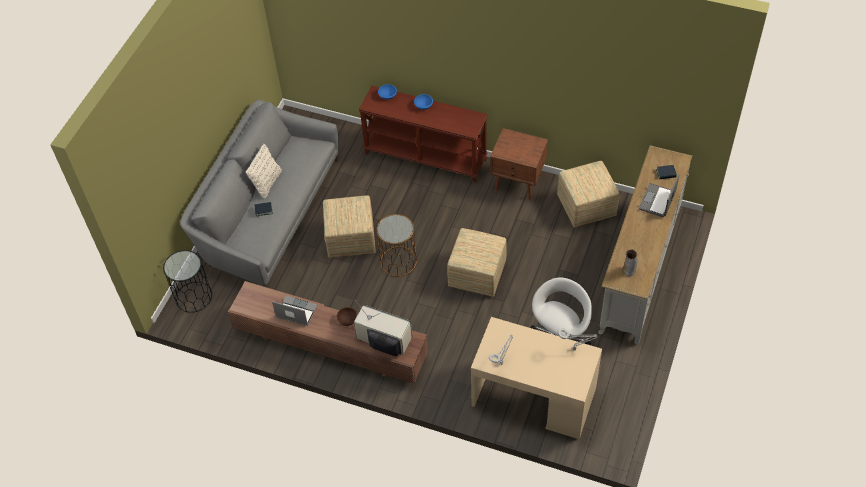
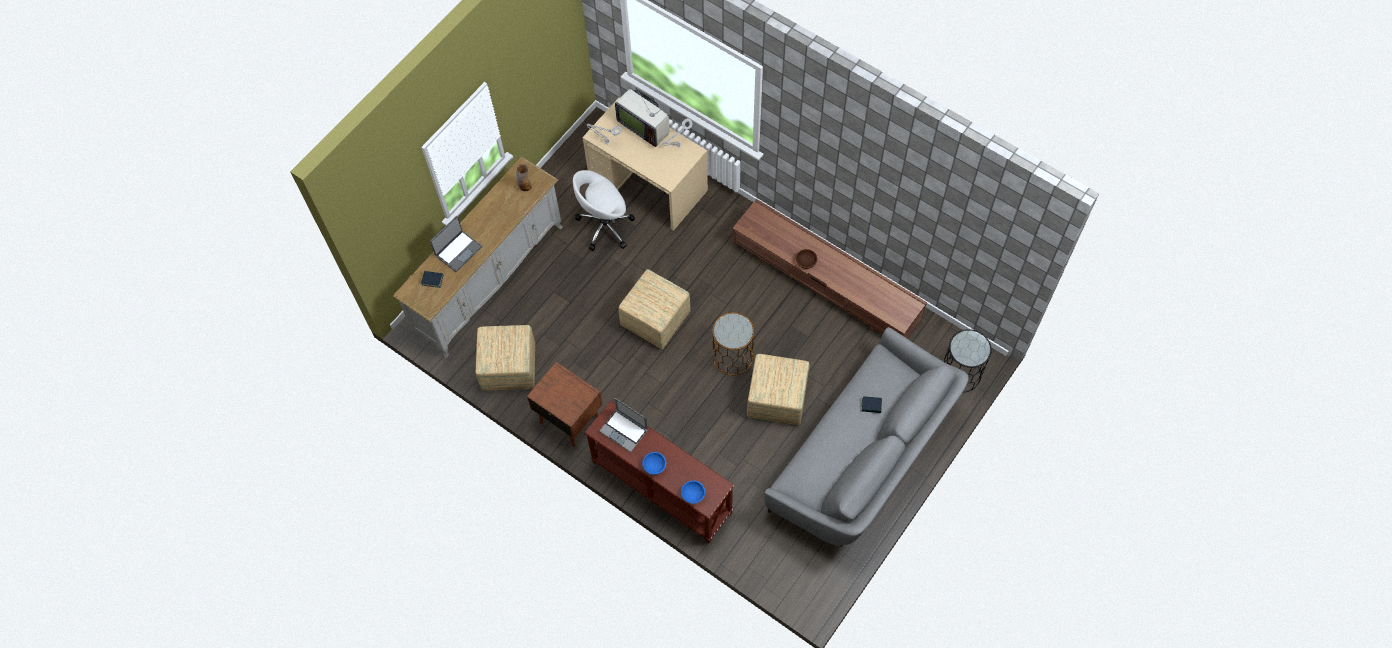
camera: 165 degrees left, 10 degrees up
(267, 183) = (862, 442): beige pillow -> none
(296, 312) = (856, 284): laptop -> laptop (625, 430)
(384, 342) = (776, 230): television -> television (644, 126)

